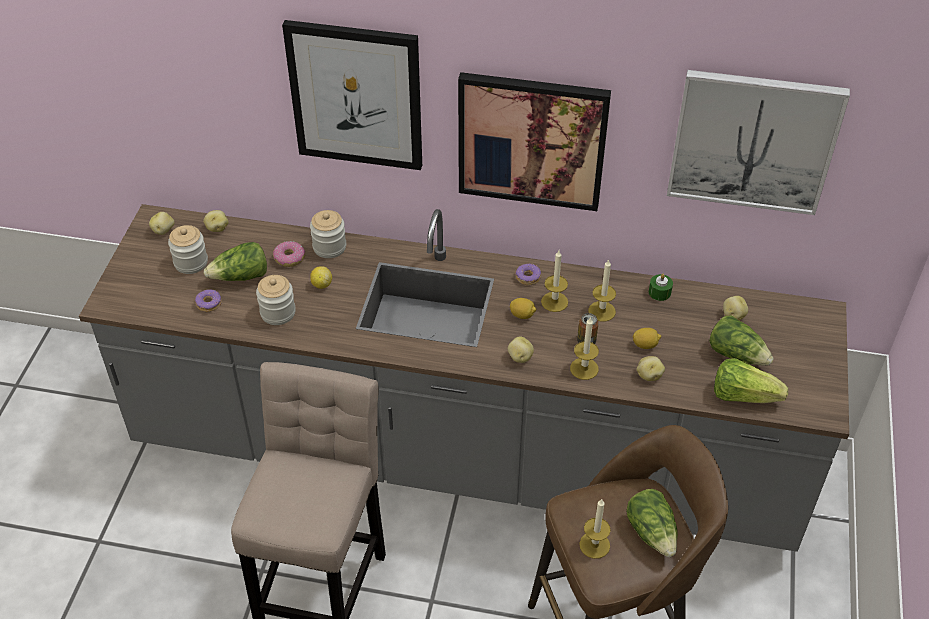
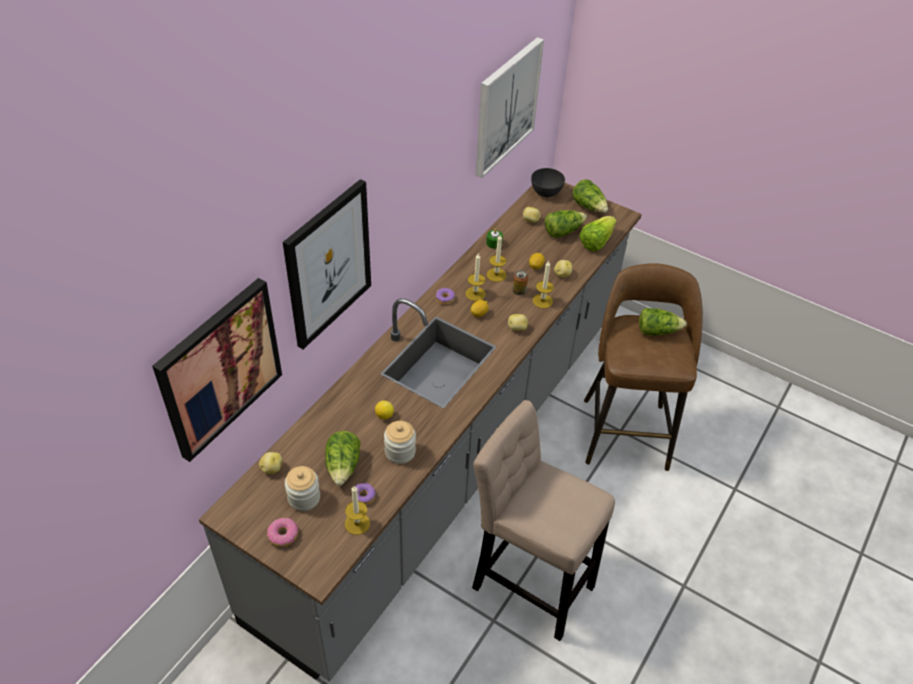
camera: 70 degrees left, 0 degrees up
(163, 230) = (248, 509): potato -> none
(289, 258) = (341, 428): donut -> donut (283, 535)
(329, 247) = (344, 399): jar -> none
(532, 140) = (418, 204): picture -> picture (219, 368)
(594, 545) = (657, 360): candle -> candle (357, 523)
(805, 315) = (546, 192): none -> grey bowl
(814, 369) = (589, 206): none -> lettuce

